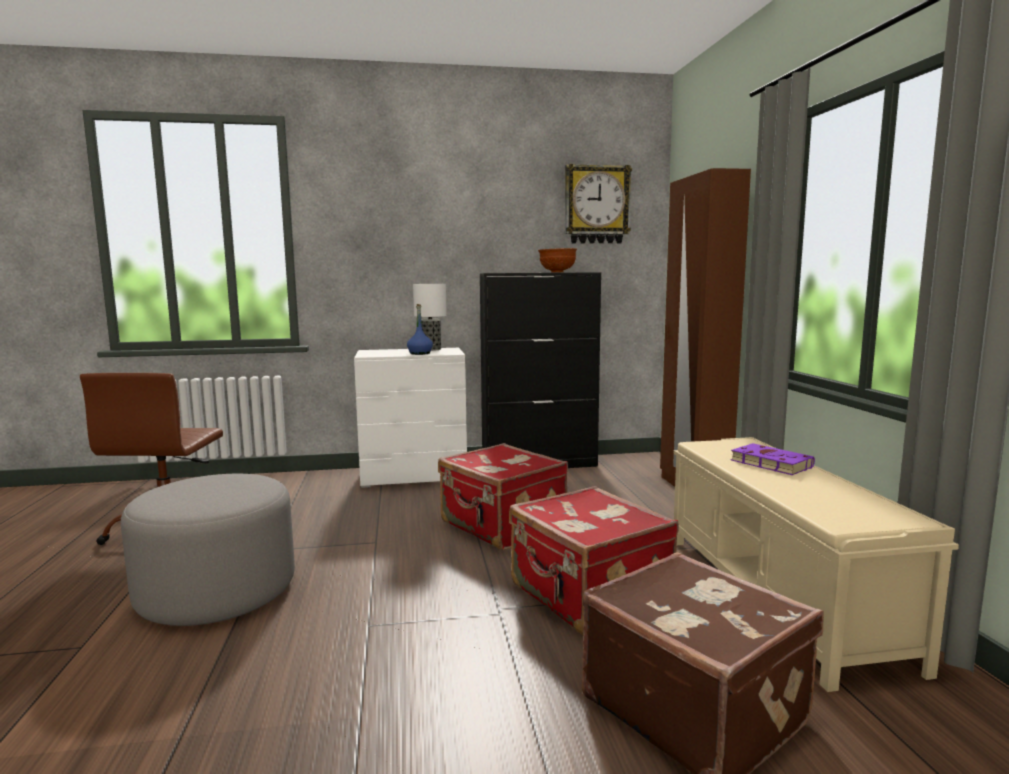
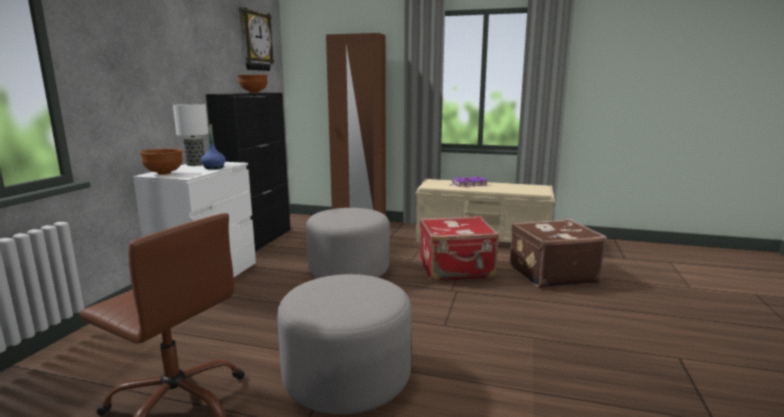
camera: 65 degrees left, 5 degrees up
(375, 351) = (165, 173): none -> brown bowl
(502, 526) = (349, 270): red suitcase -> grey ottoman

